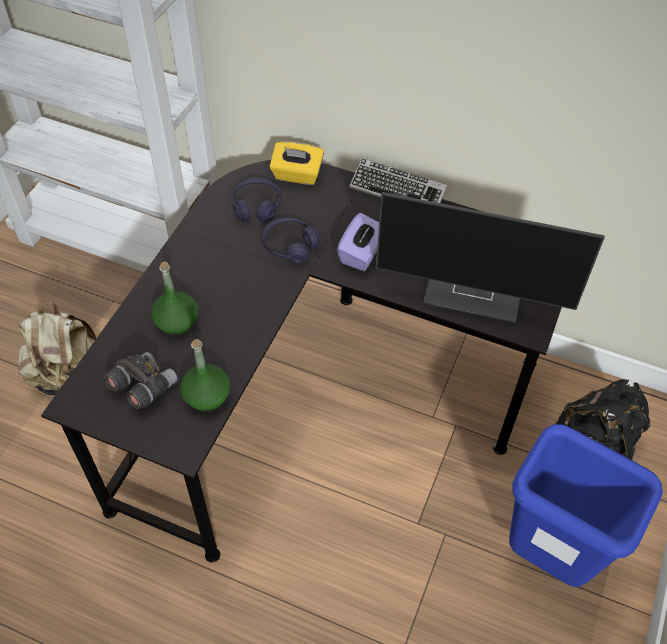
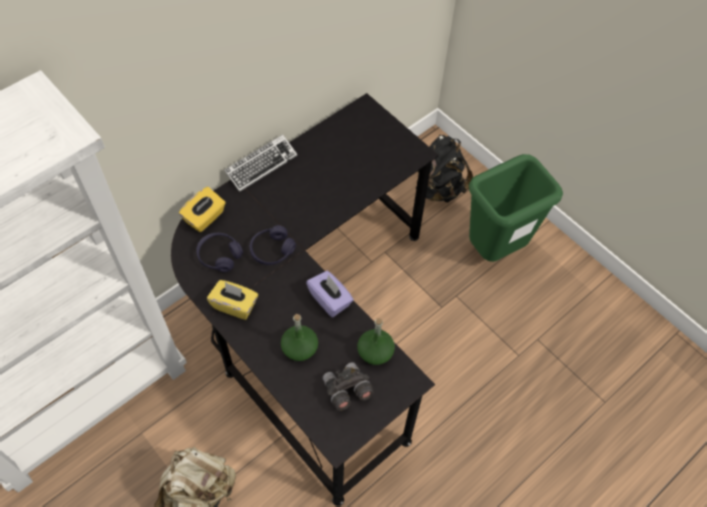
camera: 65 degrees left, 5 degrees up
(202, 244) = (235, 305): none -> yellow tissue box
(362, 254) = (305, 211): purple tissue box -> purple tissue box (330, 300)
(475, 292) = (374, 166): monitor -> none
(549, 557) = (495, 250): blue trash can -> green trash can

